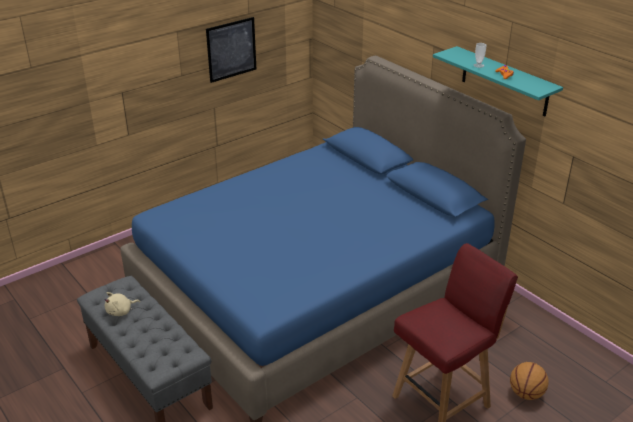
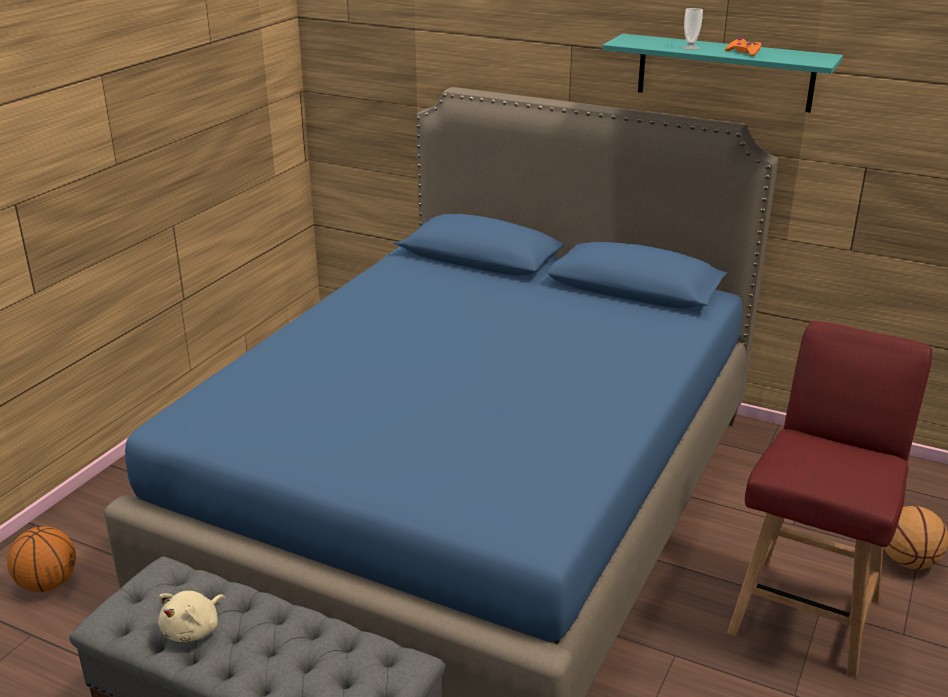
camera: 25 degrees left, 5 degrees down
(106, 273) = (48, 583): none -> basketball
(231, 49) = (192, 110): picture -> none

